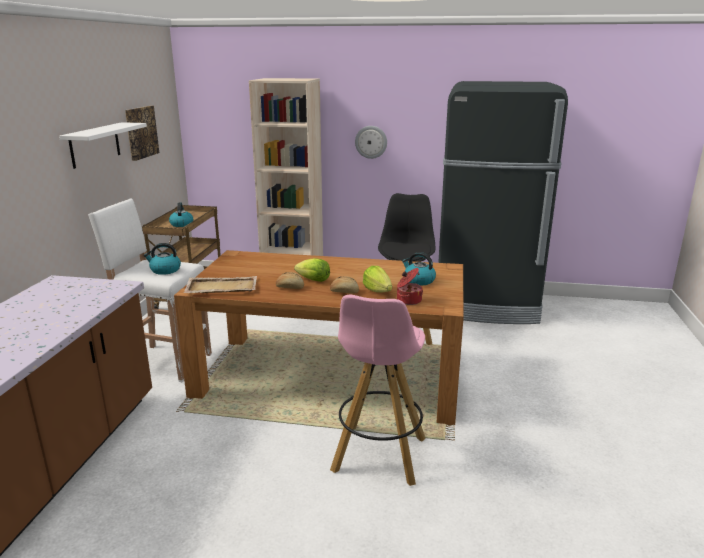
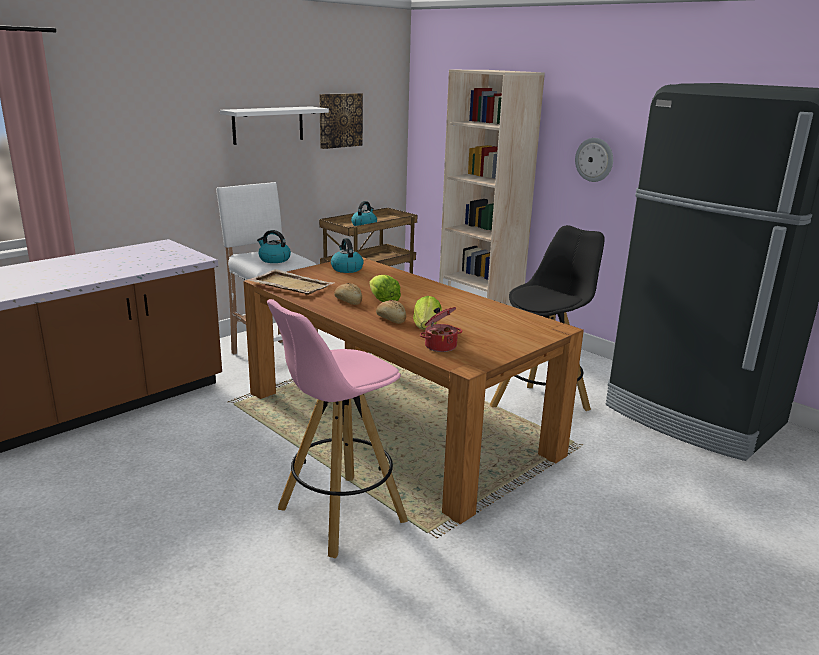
camera: 35 degrees right, 0 degrees up
(419, 280) = (492, 331): kettle -> kettle (346, 269)

